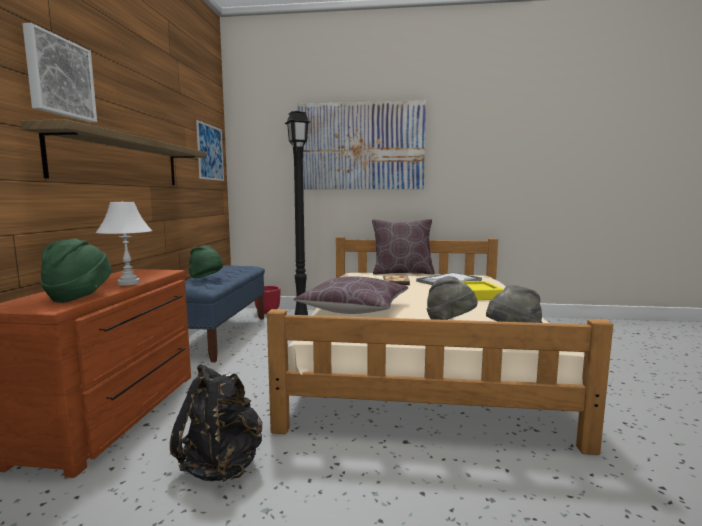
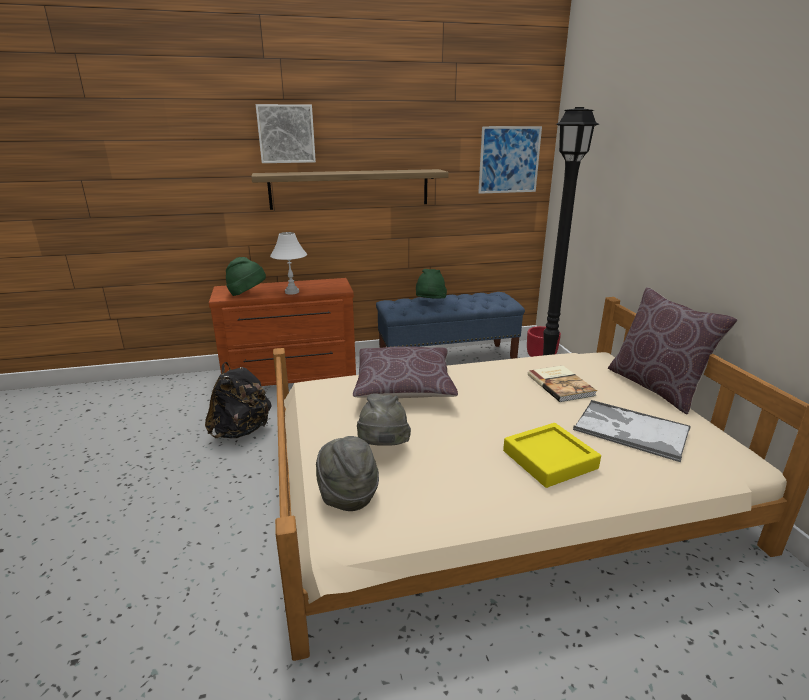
camera: 70 degrees right, 15 degrees up
(360, 146) = (671, 160): picture -> none

